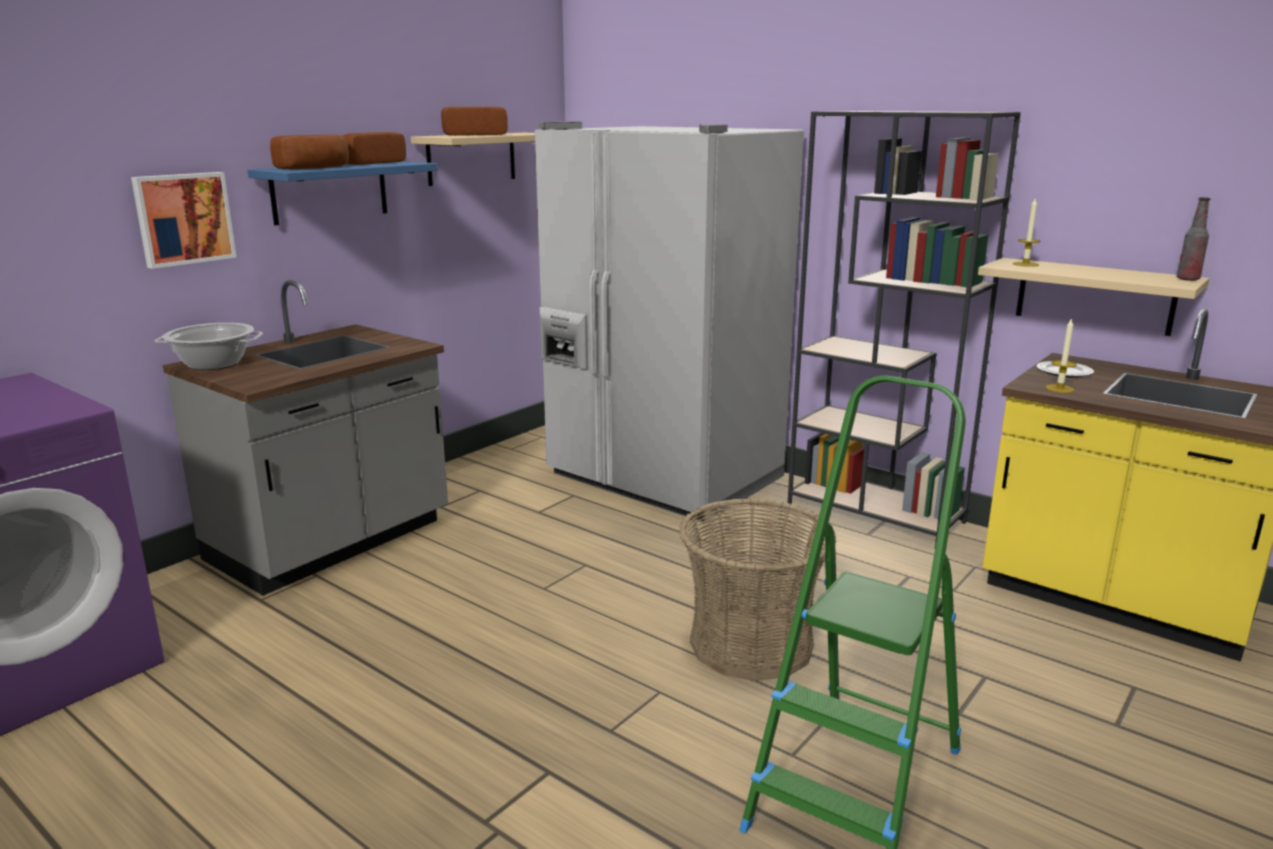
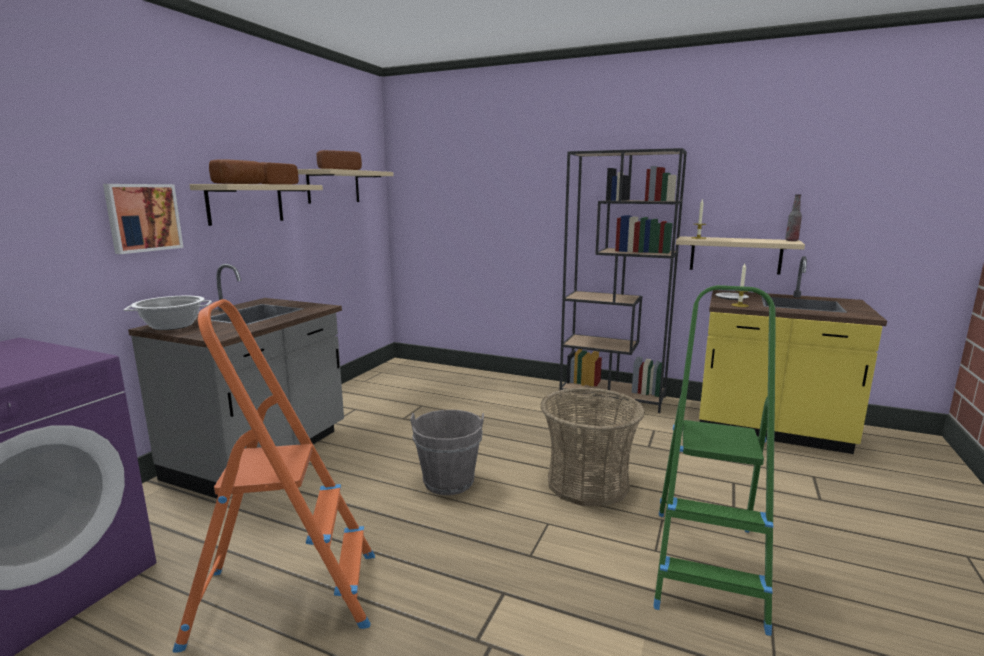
camera: 15 degrees left, 5 degrees down
(289, 729) = (288, 597): none -> orange step ladder
(330, 192) = (246, 203): blue shelf -> beige shelf
(553, 613) = (448, 482): none -> grey bucket
(665, 476) = (474, 388): white fridge -> none

